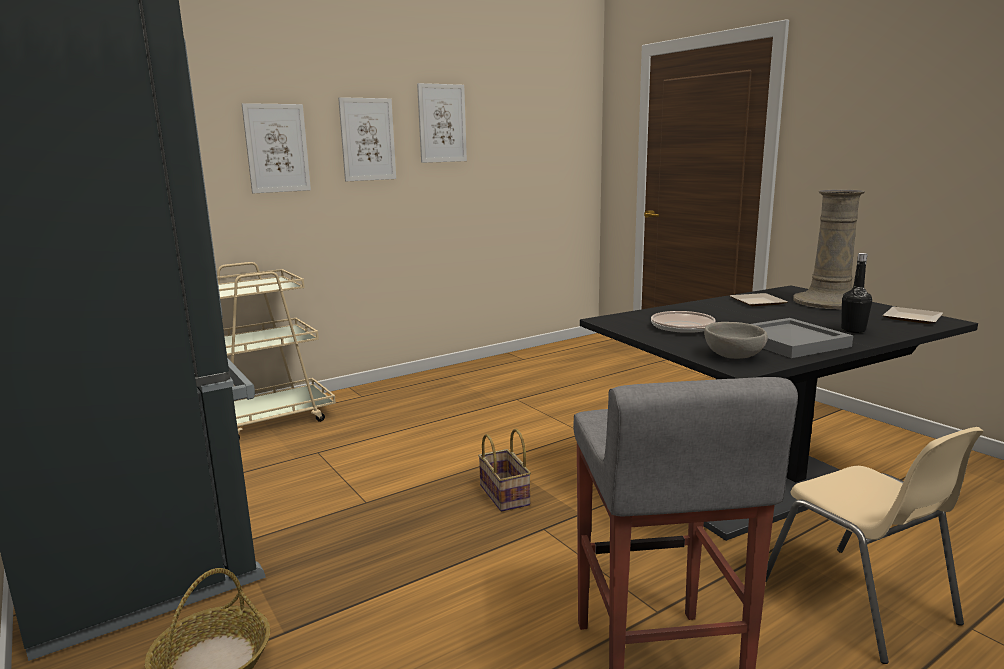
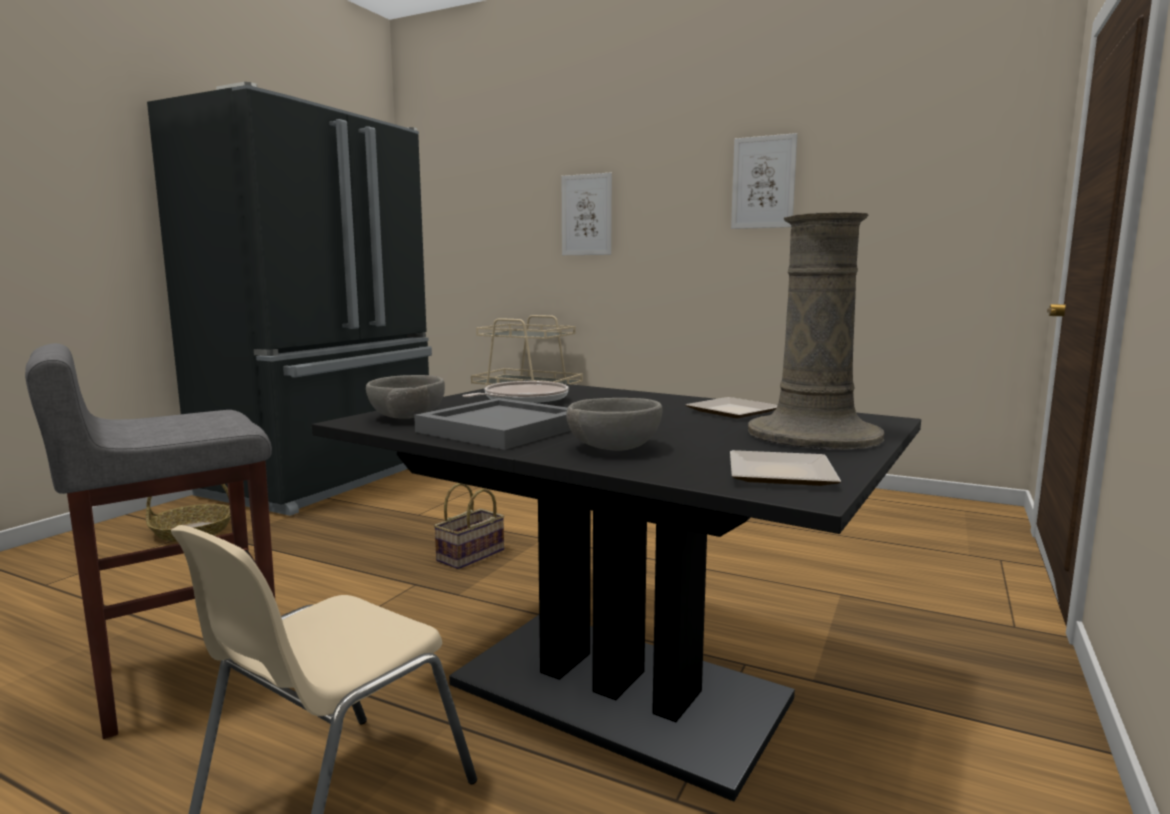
camera: 60 degrees right, 5 degrees down
(367, 139) = (672, 204): picture -> none
(853, 330) = (615, 448): black bottle -> grey bowl

